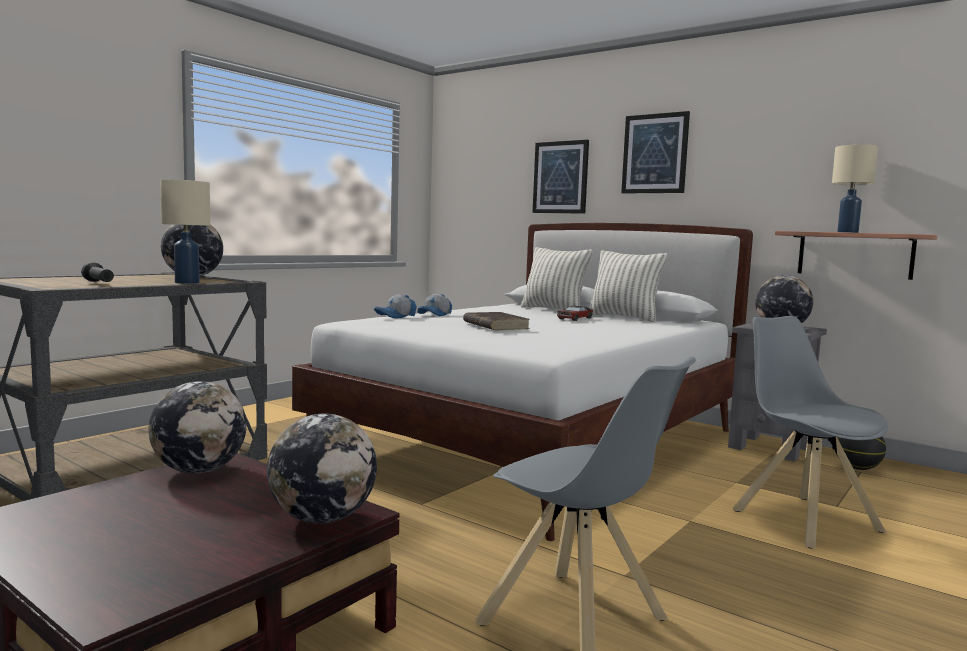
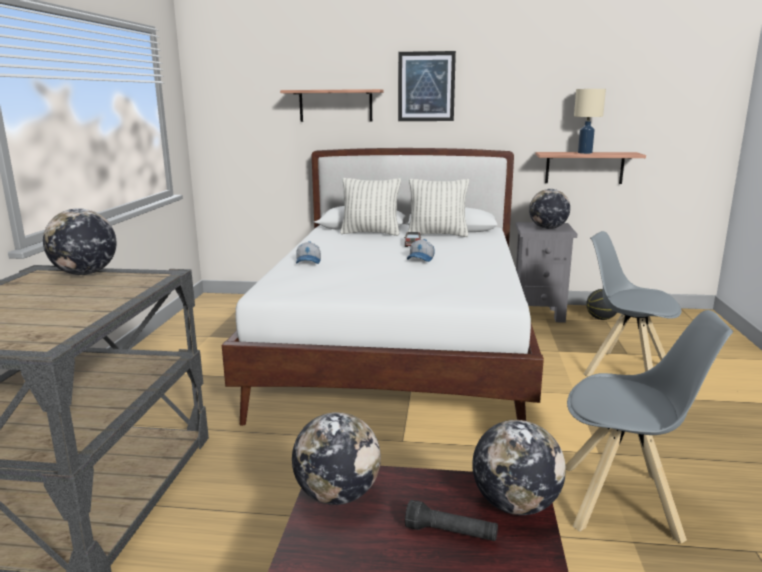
camera: 30 degrees left, 10 degrees up
(99, 283) = (53, 318): black flashlight -> black flashlight (451, 533)
(186, 283) = (132, 292): beige table lamp -> none
(396, 316) = (296, 274): cap -> cap (421, 259)
(495, 325) = (391, 269): brown book -> none
(560, 177) = (335, 105): picture -> shelf

